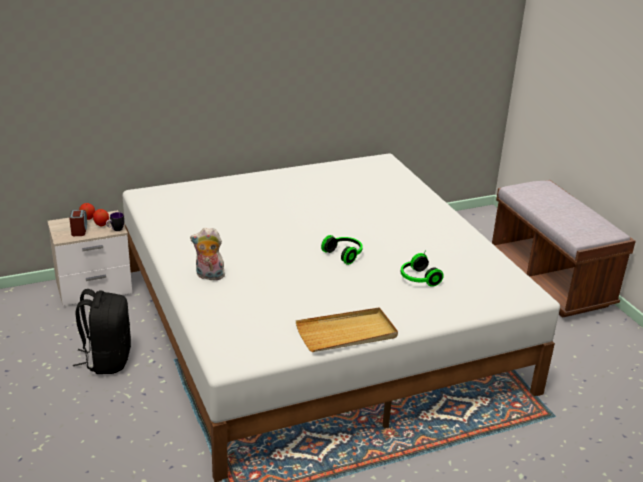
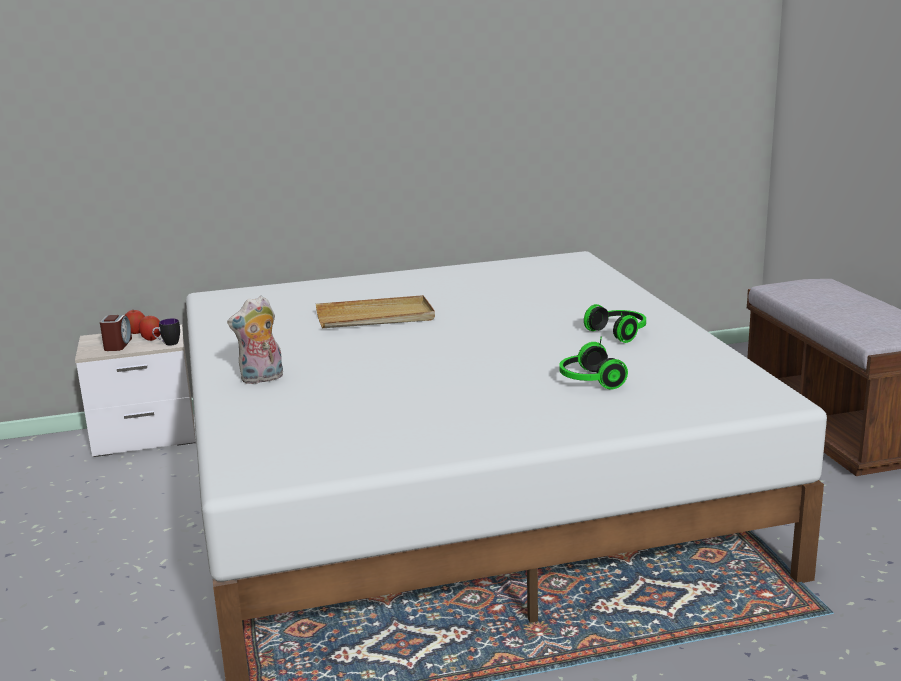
camera: 10 degrees right, 10 degrees down
(107, 359) = (127, 522): black backpack -> none
(209, 276) = (261, 379): plush toy -> plush toy turned 45 degrees counterclockwise
(344, 254) = (480, 354): headphones -> headphones (619, 333)
(347, 333) = (450, 445): beige tray -> beige tray (375, 317)

